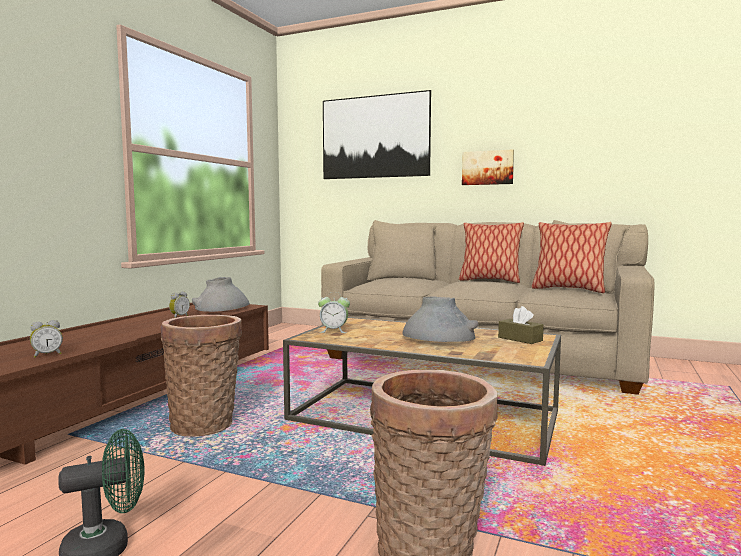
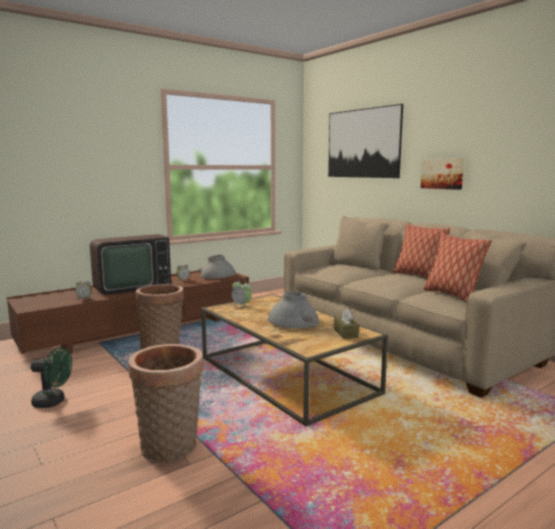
camera: 30 degrees right, 5 degrees up
(104, 332) = (130, 286): none -> television

